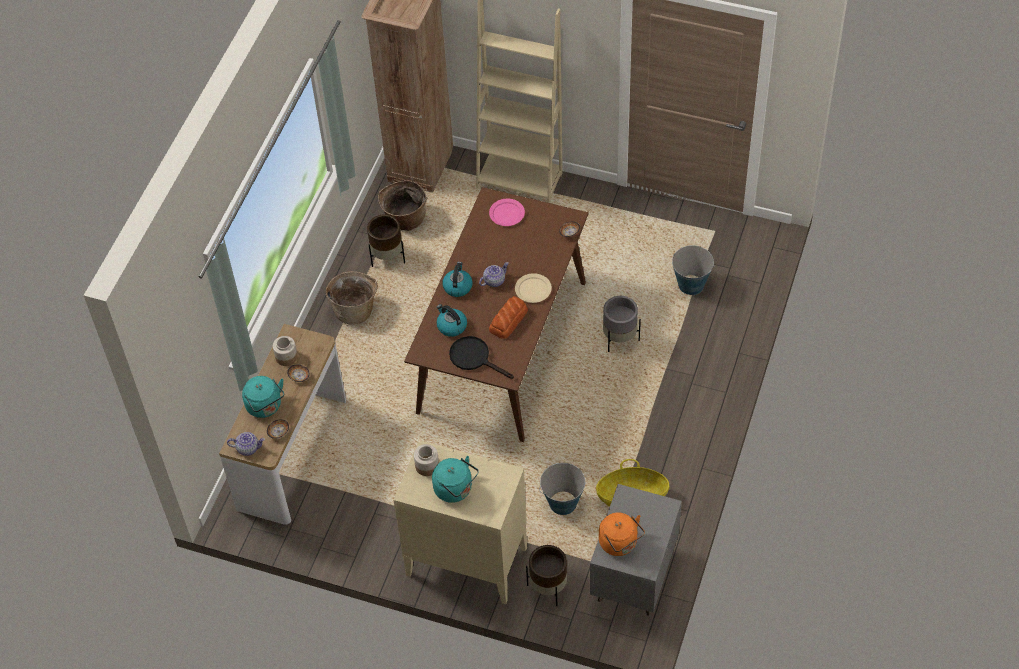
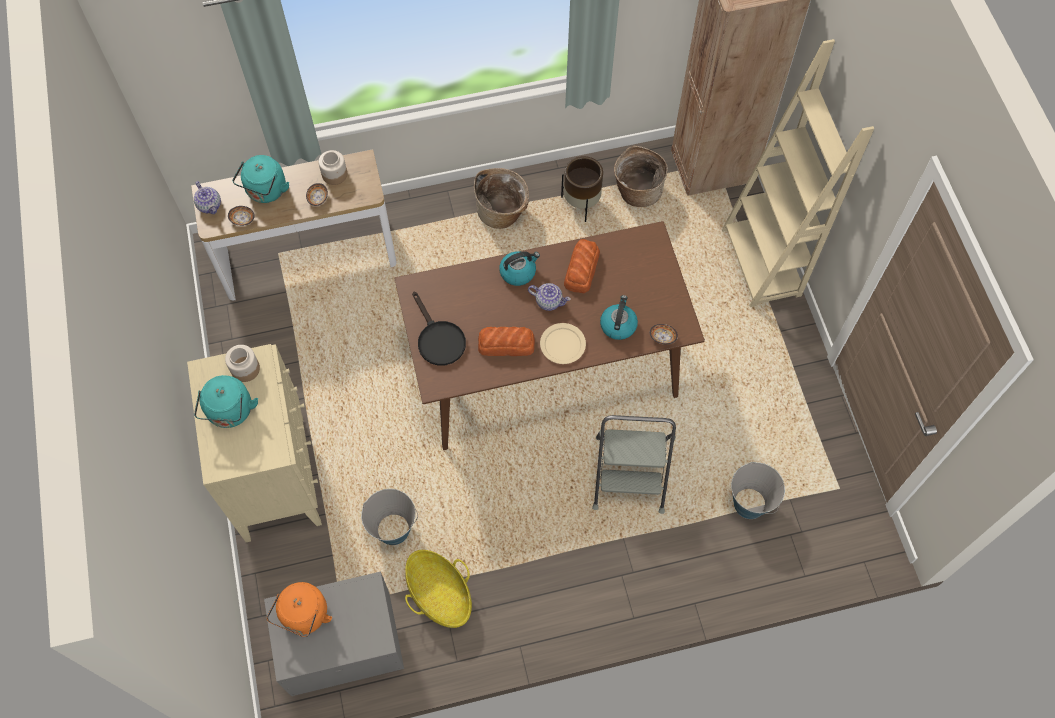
camera: 55 degrees right, 10 degrees up
(451, 326) = (464, 295): kettle -> kettle (618, 325)
(474, 357) = (438, 339): black frying pan -> black frying pan turned 150 degrees clockwise
(483, 250) = (581, 269): none -> bread
(506, 213) = (644, 263): pink plate -> none
(548, 588) = (285, 572): brown planter -> none
(619, 339) = (630, 470): grey planter -> grey step ladder

